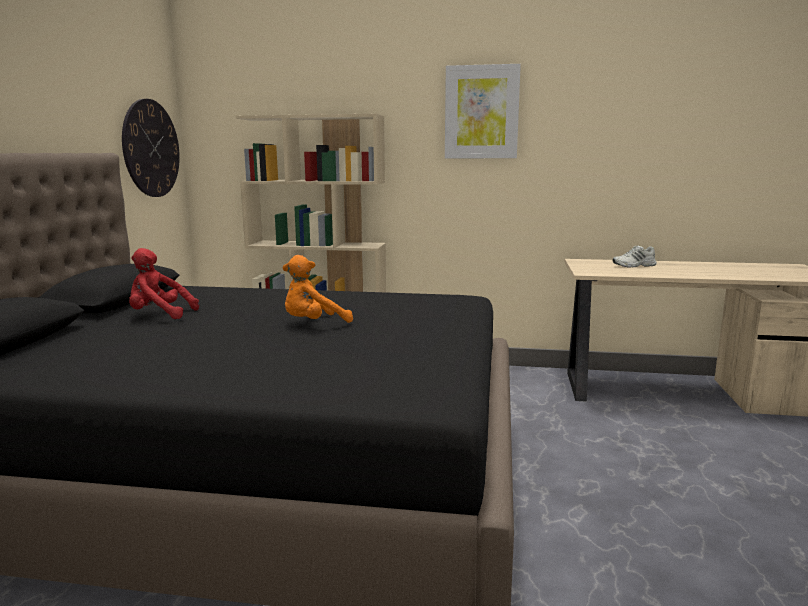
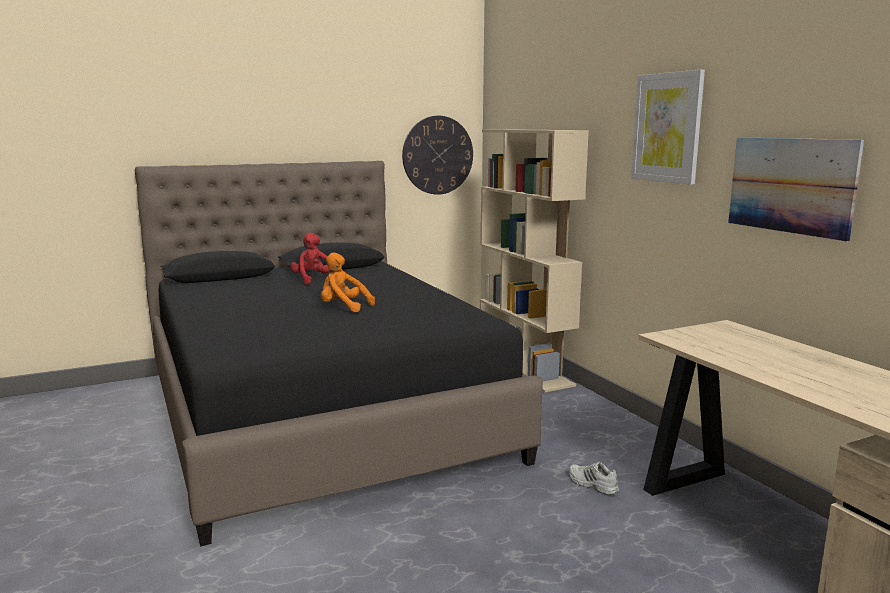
camera: 55 degrees right, 0 degrees up
(608, 151) = (790, 185): none -> picture
(634, 265) = (762, 348): white shoe -> white shoe (592, 485)

